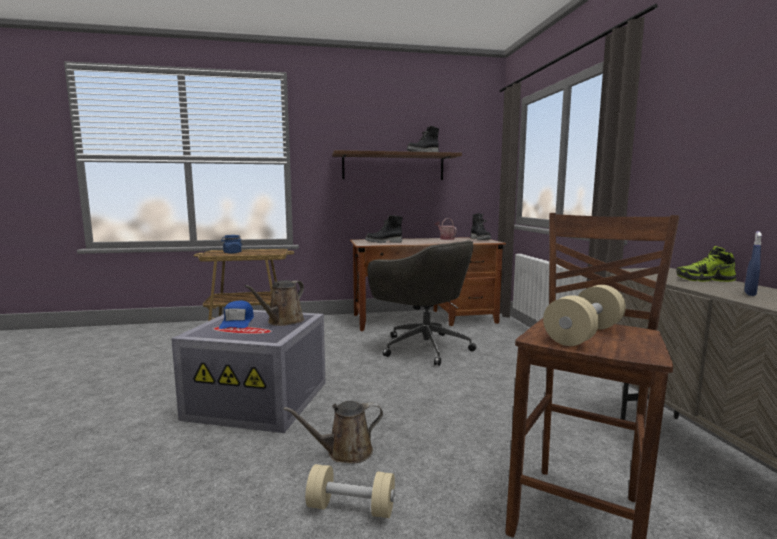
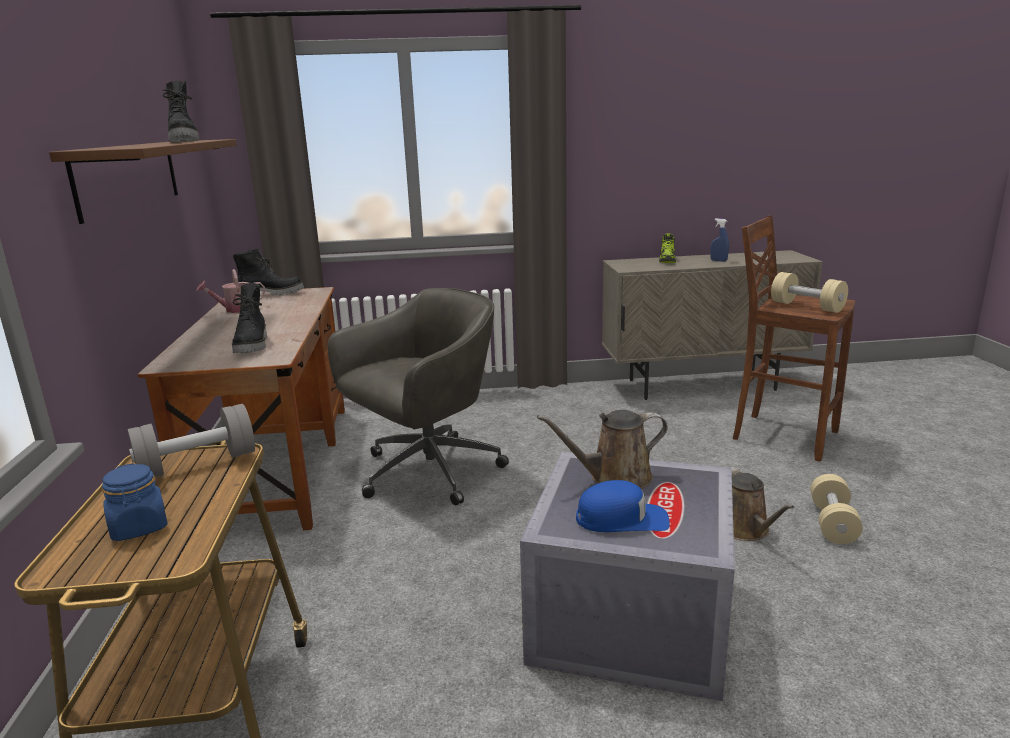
camera: 85 degrees left, 10 degrees up
(271, 252) = (197, 464): none -> grey dumbbell
(283, 322) = (614, 478): brown watering can -> brown watering can turned 135 degrees clockwise

